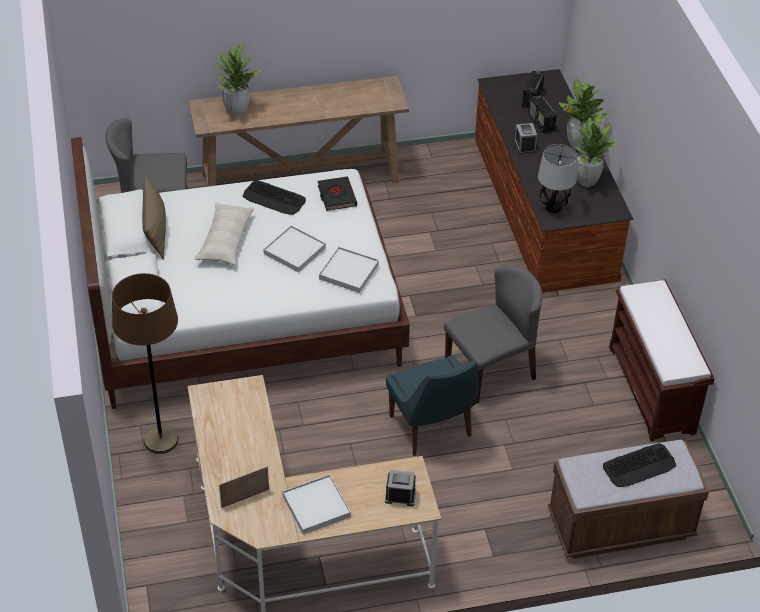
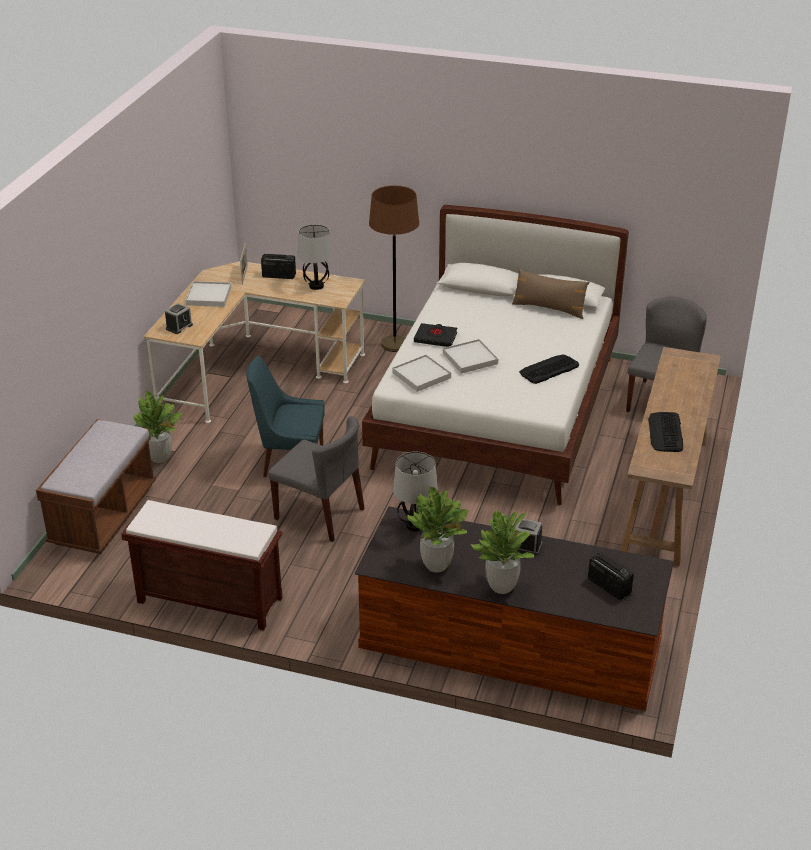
camera: 120 degrees right, 10 degrees down
(225, 240) = (512, 334): beige pillow -> none
(230, 420) = (316, 286): none -> table lamp
(237, 110) = (687, 375): potted plant -> potted plant (160, 457)
(336, 196) = (526, 400): black book -> black book (435, 338)
(490, 371) = (320, 514): grey chair -> grey chair turned 60 degrees counterclockwise
(541, 123) = (558, 574): radio -> radio (278, 275)
(639, 466) = (94, 460): keyboard -> keyboard (665, 432)

